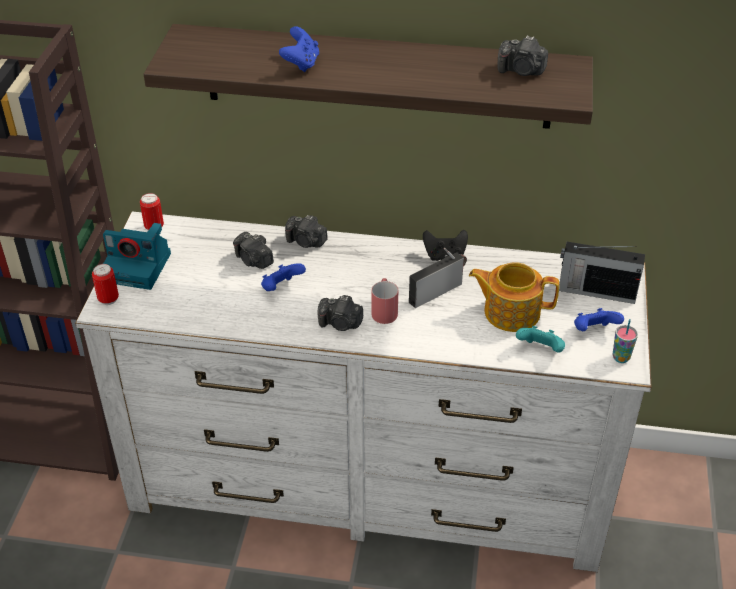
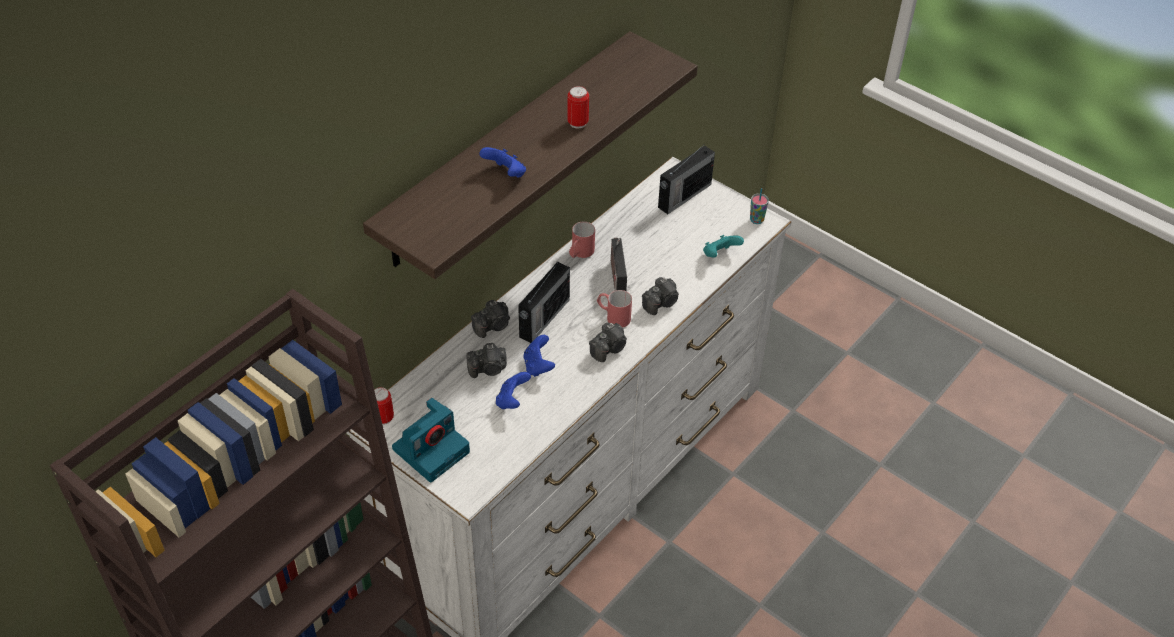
camera: 60 degrees left, 5 degrees up
(108, 299) = (458, 486): can -> can (577, 123)
(341, 267) = (543, 319): none -> radio
(444, 256) = (580, 254): black game controller -> red mug
(510, 312) = (670, 250): teapot -> none
(521, 71) = (620, 71): camera -> camera (661, 303)
(593, 331) = (722, 219): blue game controller -> blue game controller (512, 400)

